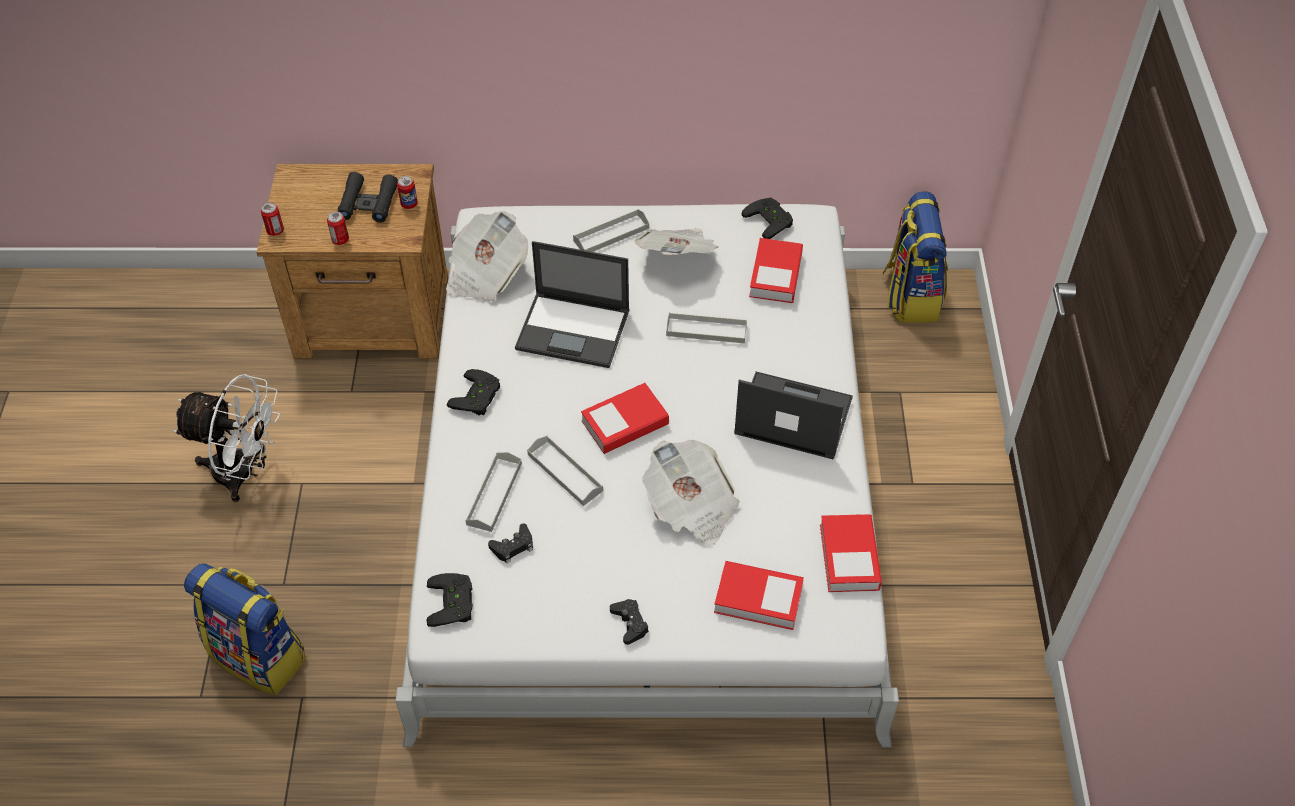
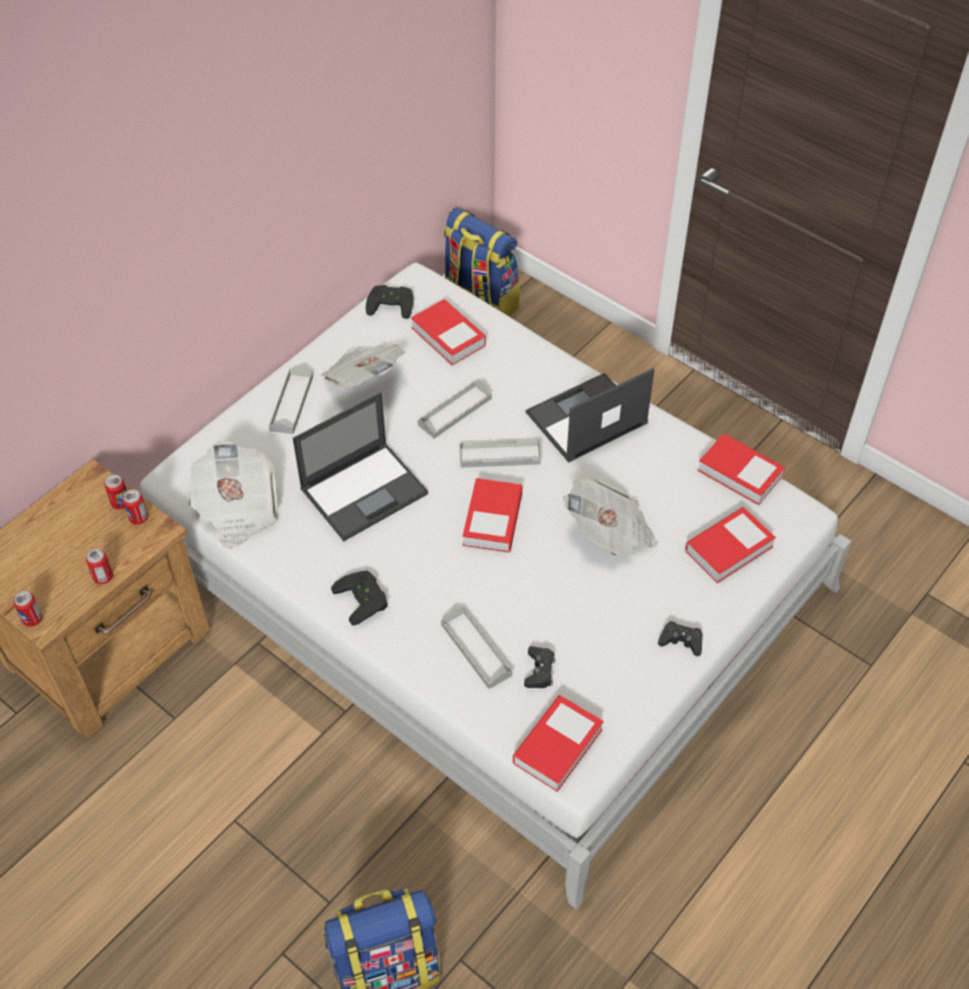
camera: 50 degrees left, 0 degrees up
(244, 473) = (175, 860): white fan -> none
(368, 203) = (83, 530): black binoculars -> none
(406, 222) = (139, 518): none -> can
(454, 603) = (557, 746): black game controller -> book
(565, 472) = (502, 589): grey tray -> grey tray (499, 456)

